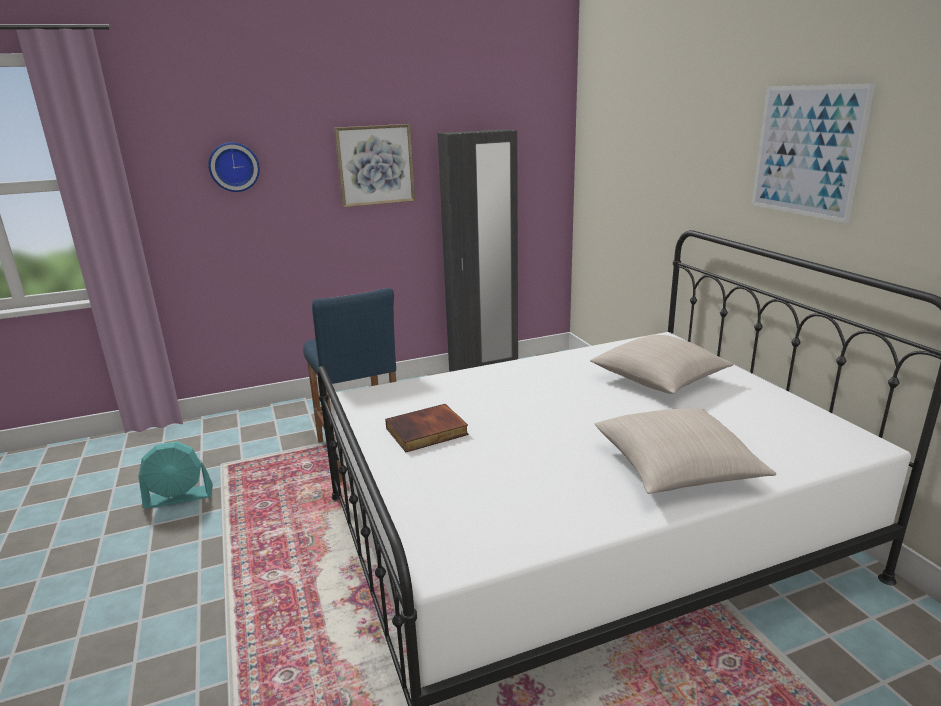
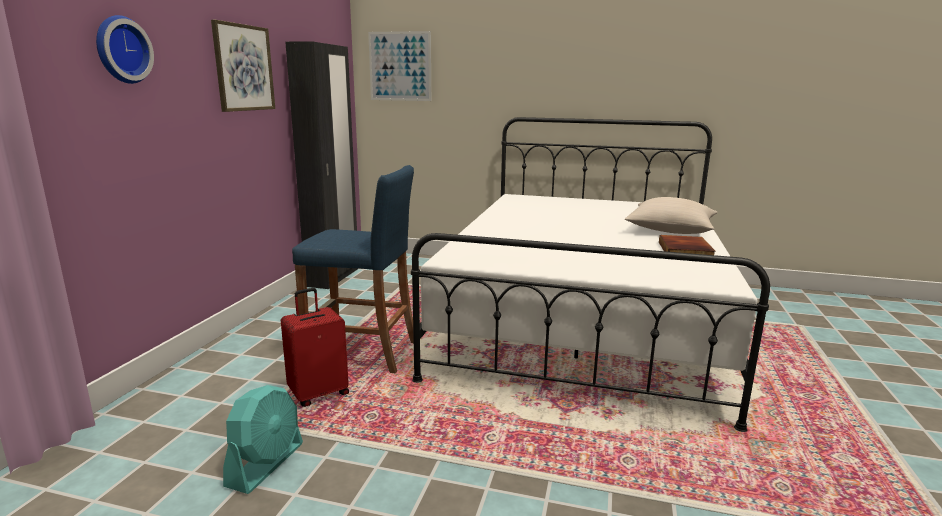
camera: 55 degrees left, 5 degrees down
(280, 468) = (318, 393): none -> red suitcase
(426, 432) = (548, 256): book -> book (686, 251)
(659, 379) = (565, 209): beige pillow -> none
(807, 151) = (602, 57): picture -> picture (400, 66)

